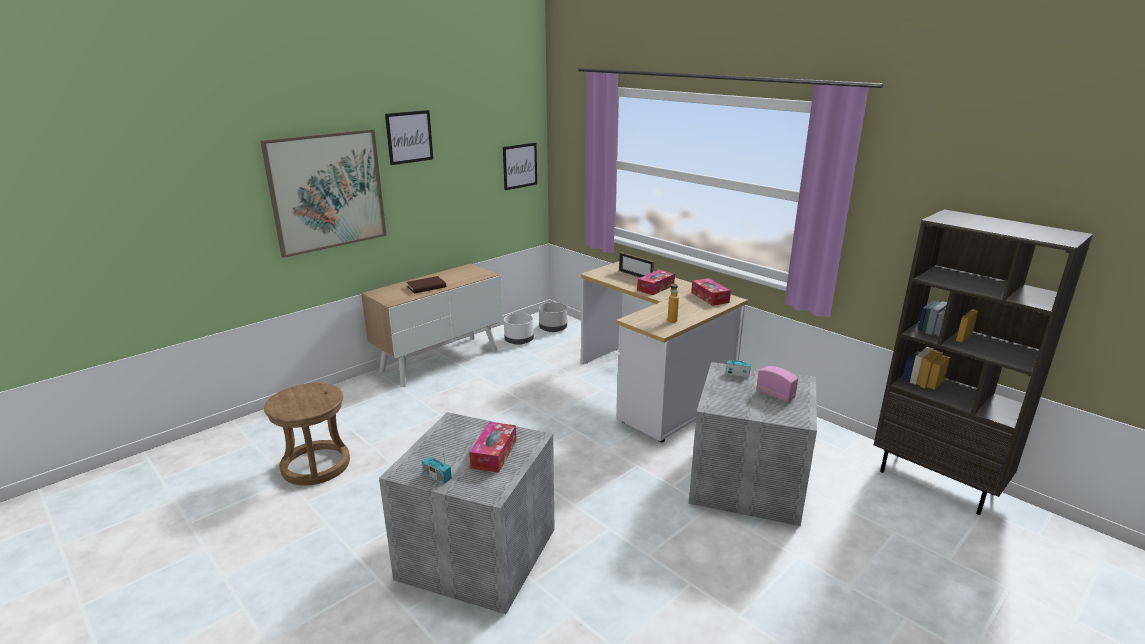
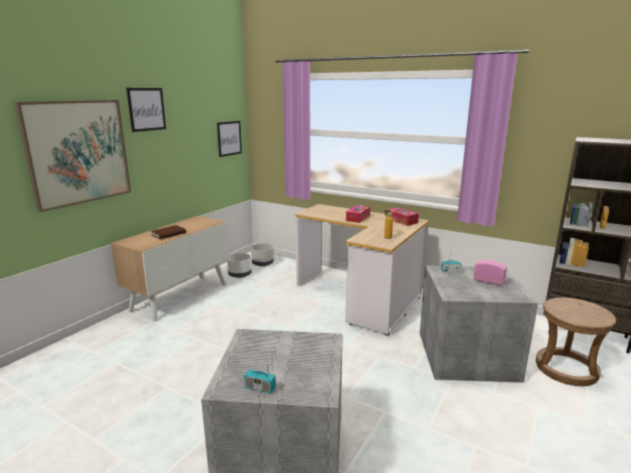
camera: 15 degrees left, 5 degrees down
(316, 465) = (92, 402): brown stool -> brown stool (566, 369)
(494, 454) = (302, 358): tissue box -> none
(635, 275) = (337, 212): picture frame -> none

